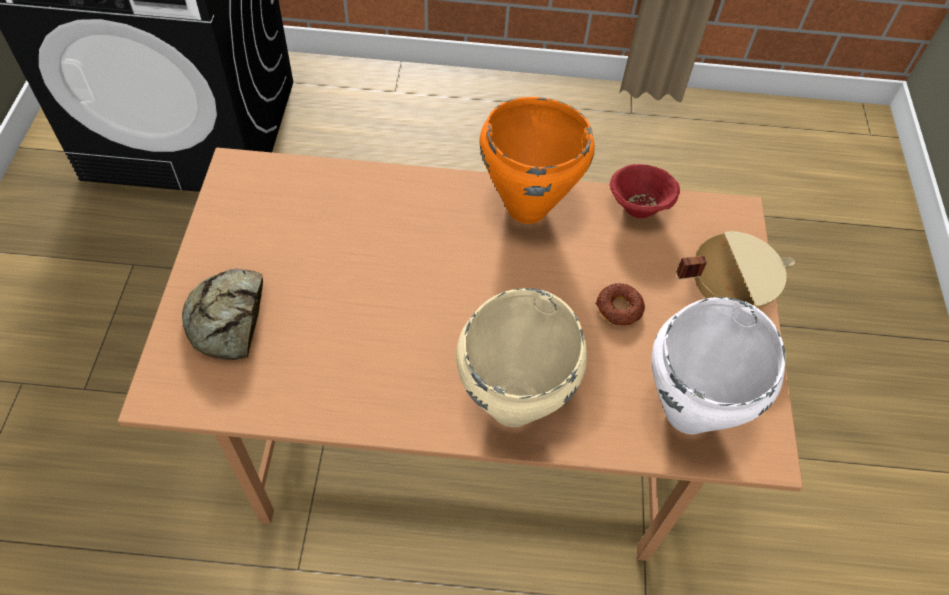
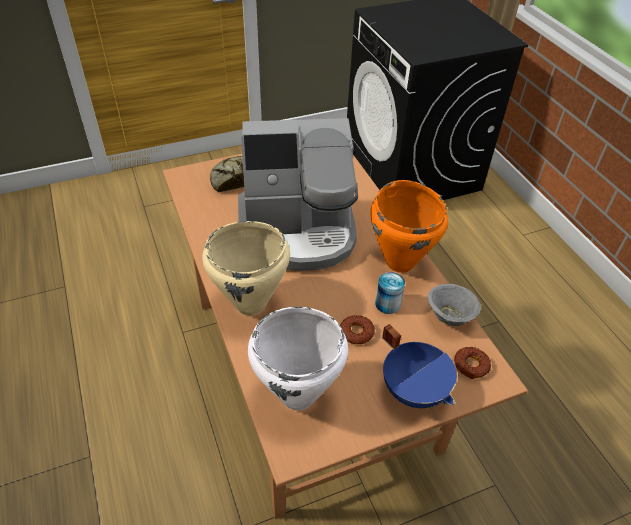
camera: 65 degrees right, 10 degrees down
(402, 290) = (298, 231): none -> coffee machine
(589, 255) = (387, 304): none -> can
(638, 208) = (448, 317): red bowl -> grey bowl
(713, 225) = (471, 365): none -> donut
(725, 292) = (414, 390): beige cooking pot -> blue cooking pot

